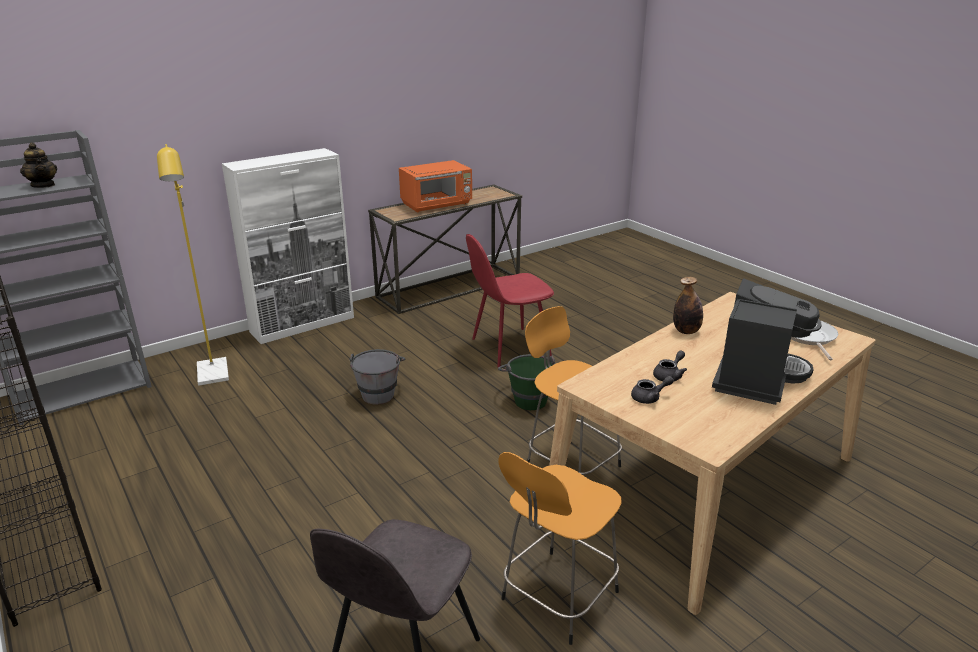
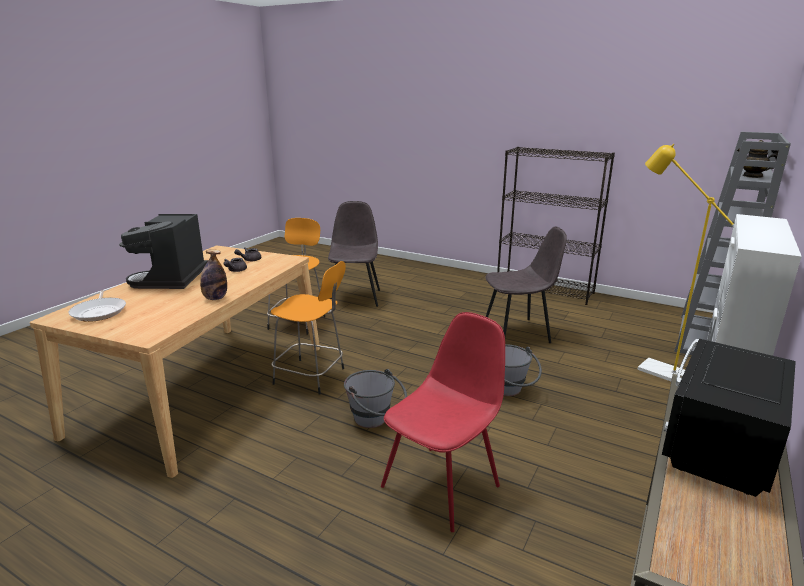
camera: 155 degrees right, 5 degrees down
(254, 461) = (518, 332): none -> grey chair
(437, 204) = (717, 448): orange microwave -> black microwave
(527, 398) = (375, 421): green bucket -> grey bucket

